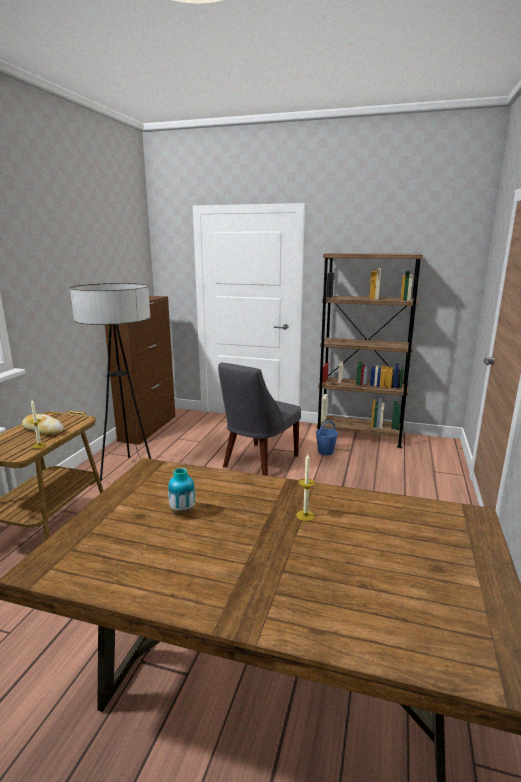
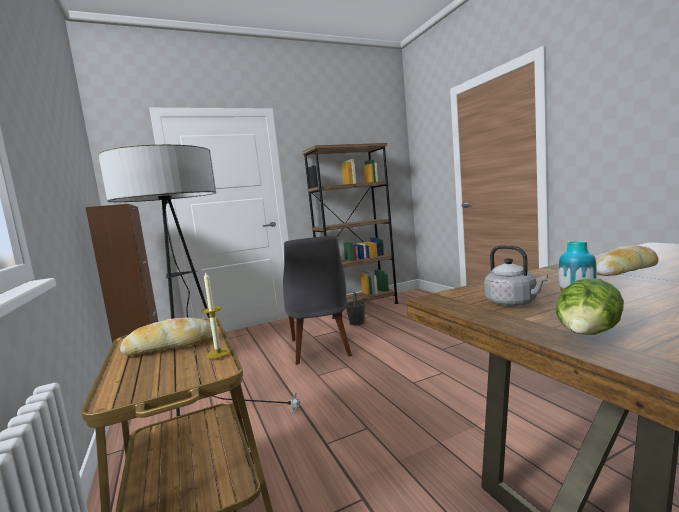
camera: 40 degrees left, 10 degrees down
(94, 530) = (588, 335): none -> lettuce
(153, 493) = (513, 303): none -> grey kettle
(305, 515) = (625, 269): candle -> bread
(325, 452) = (357, 323): blue bucket -> grey bucket

